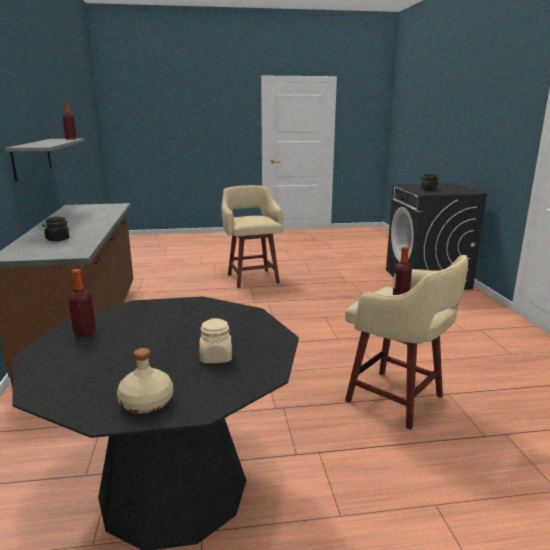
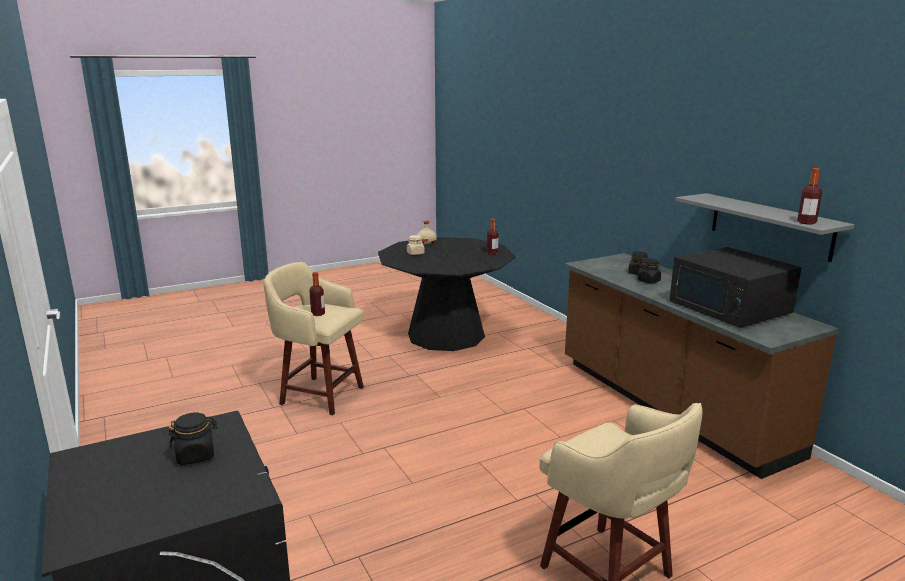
camera: 160 degrees right, 0 degrees up
(73, 233) = (648, 281): none -> black jar
(86, 214) = (730, 309): none -> black microwave

